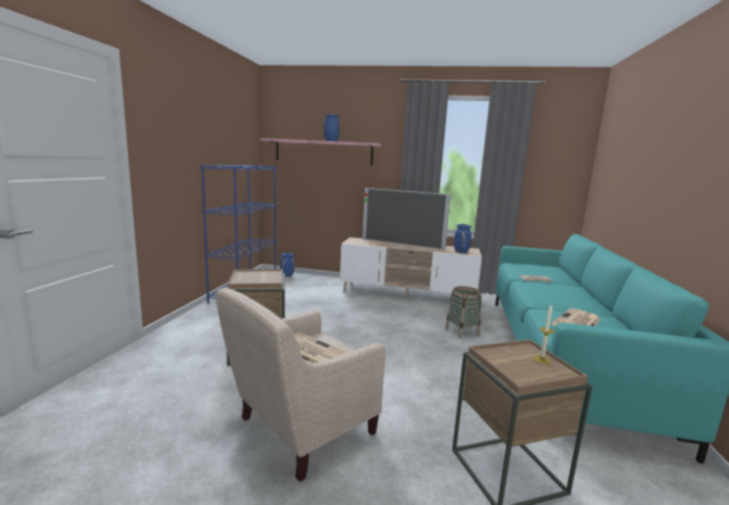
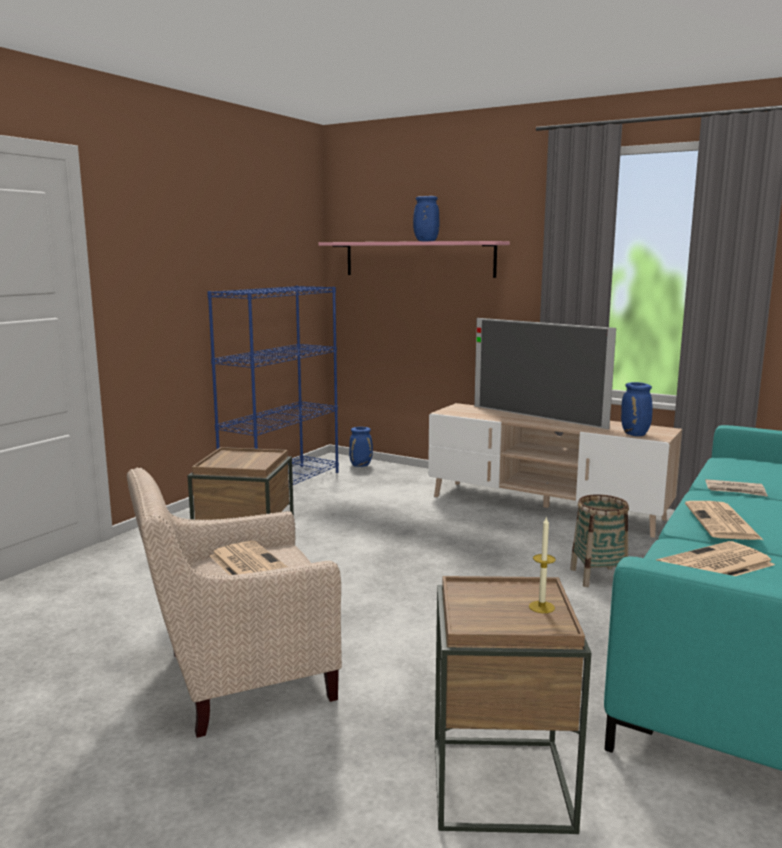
camera: 20 degrees right, 0 degrees up
(551, 298) = (723, 522): none -> newspaper

